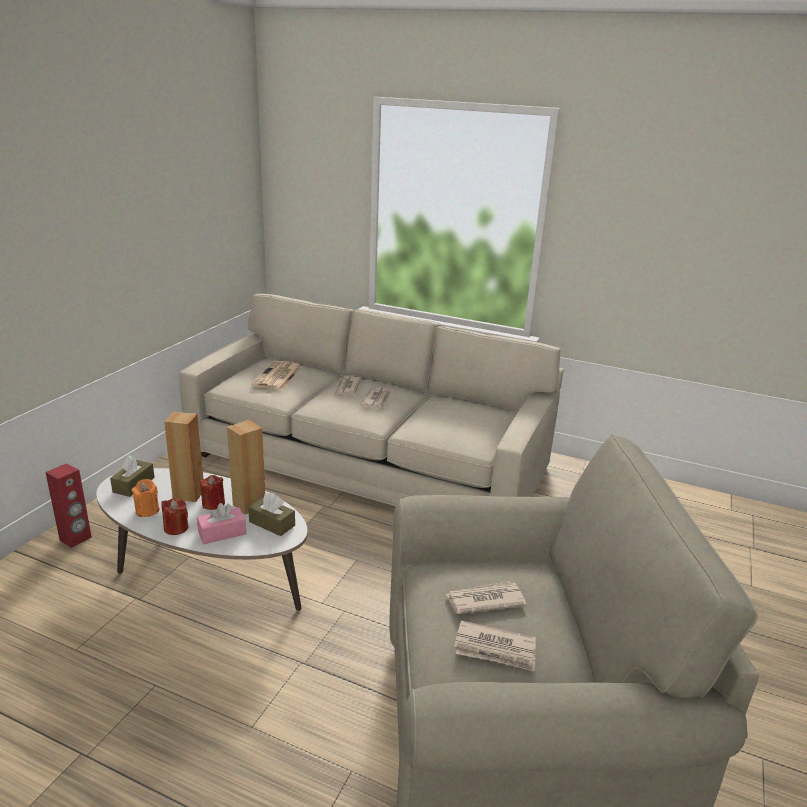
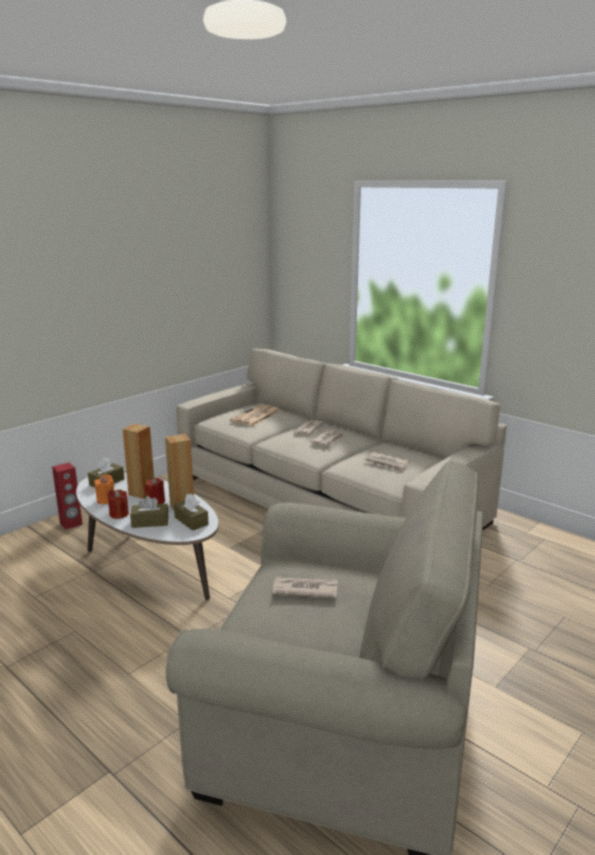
camera: 20 degrees right, 5 degrees down
(222, 533) = (150, 522): pink tissue box -> brown tissue box
(495, 649) = (288, 624): newspaper -> newspaper (387, 464)

